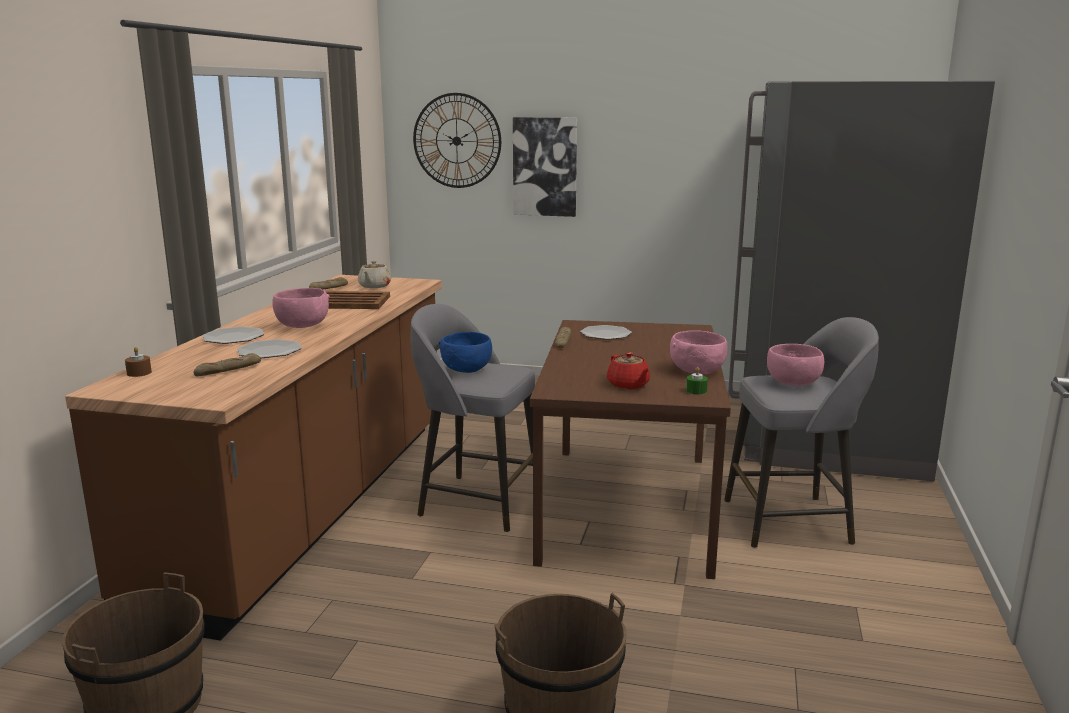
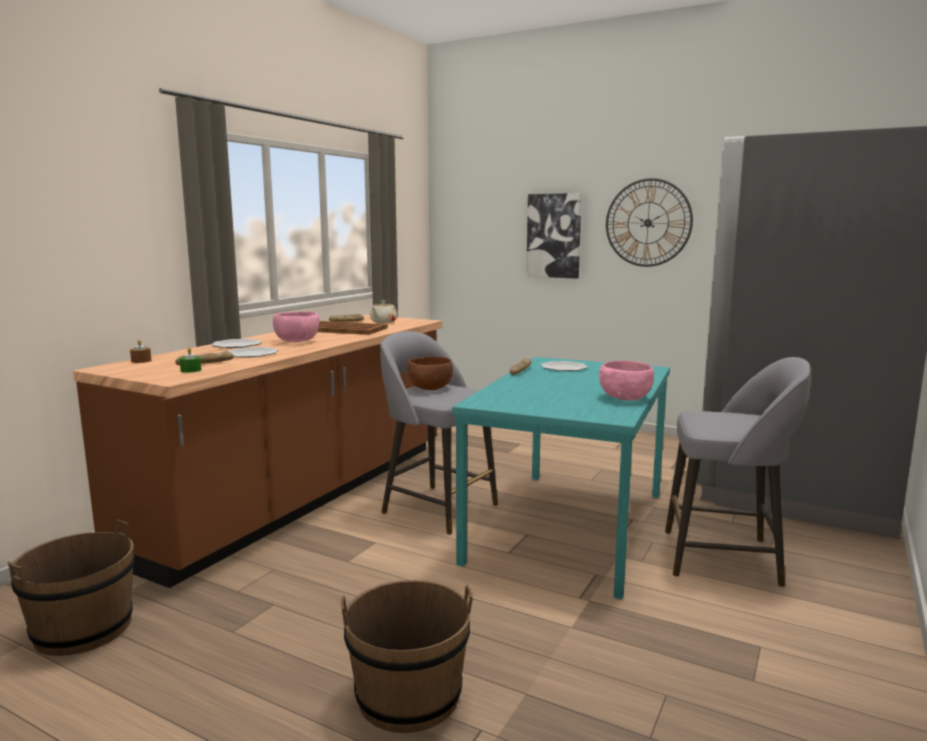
camera: 15 degrees right, 5 degrees down
(457, 141) = (484, 215): wall clock -> wall clock (648, 223)
(466, 369) = (430, 388): blue bowl -> brown bowl
(626, 505) = (568, 525): brown dining table -> turquoise dining table
(628, 385) = (550, 403): red teapot -> none
(696, 391) = (611, 412): green candle -> green candle (191, 370)
(793, 383) = (726, 418): pink bowl -> none

